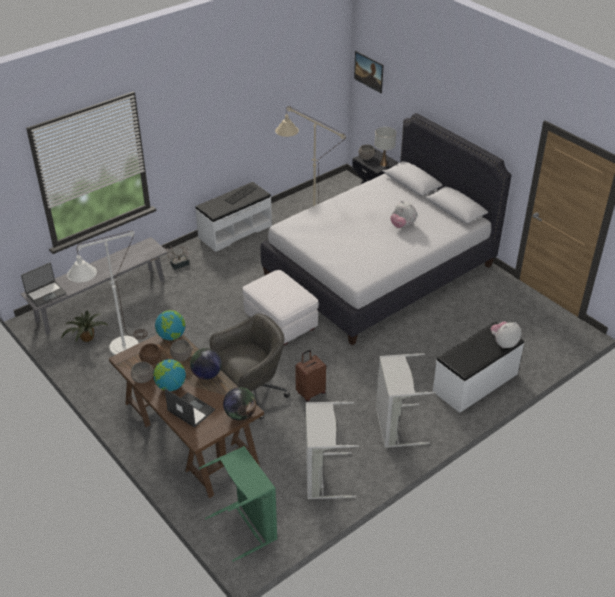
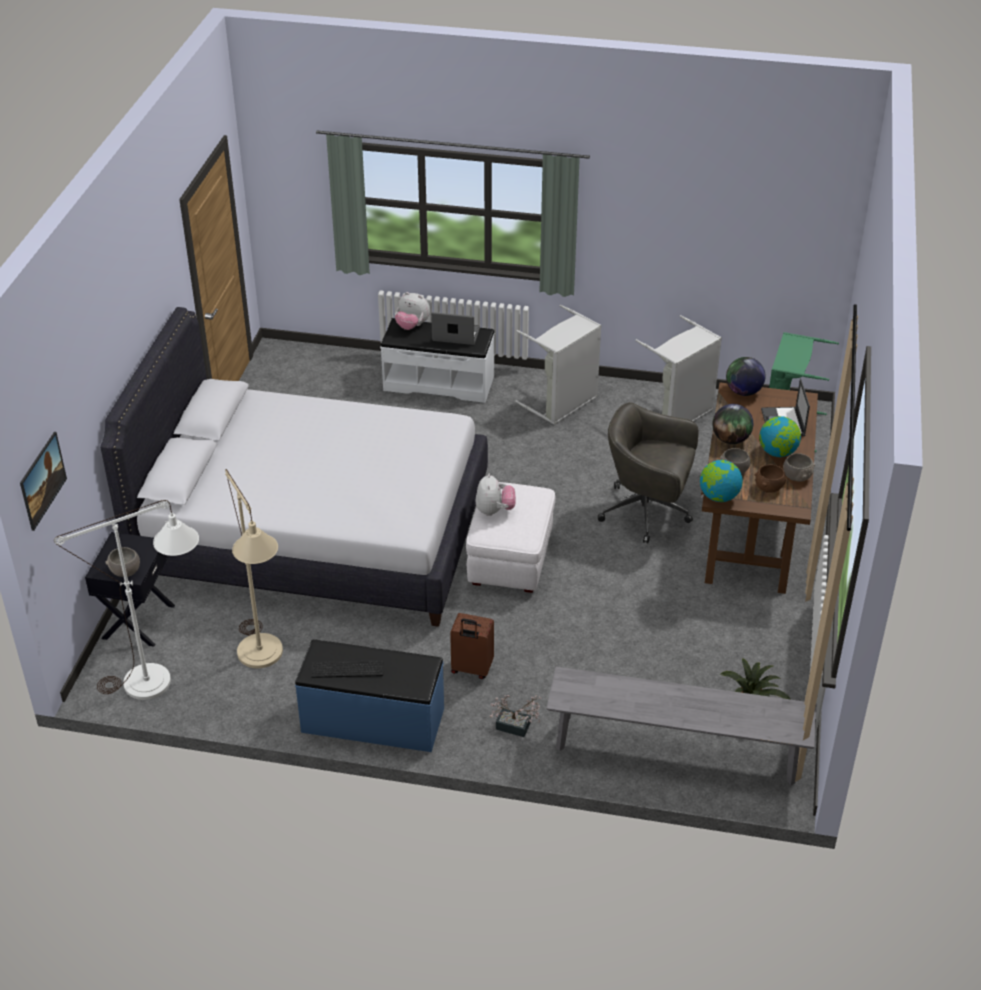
camera: 130 degrees left, 0 degrees up
(46, 294) = (781, 718): laptop -> laptop (455, 335)
(118, 352) = (731, 659): white floor lamp -> white floor lamp (161, 681)
(235, 231) = (372, 721): white bench -> blue bench
(310, 392) = (590, 475): brown suitcase -> brown suitcase (471, 669)
(383, 164) = (131, 544): white table lamp -> none
(402, 225) = (298, 440): plush toy -> plush toy (494, 511)

